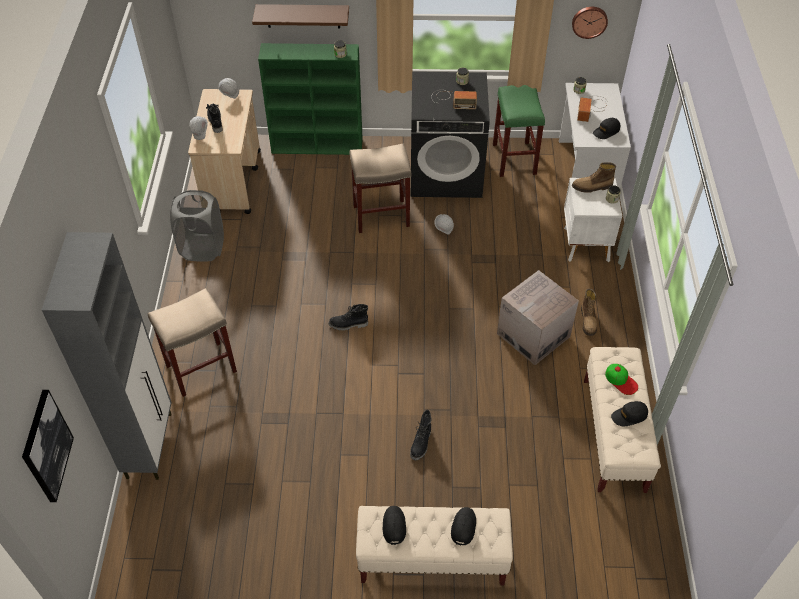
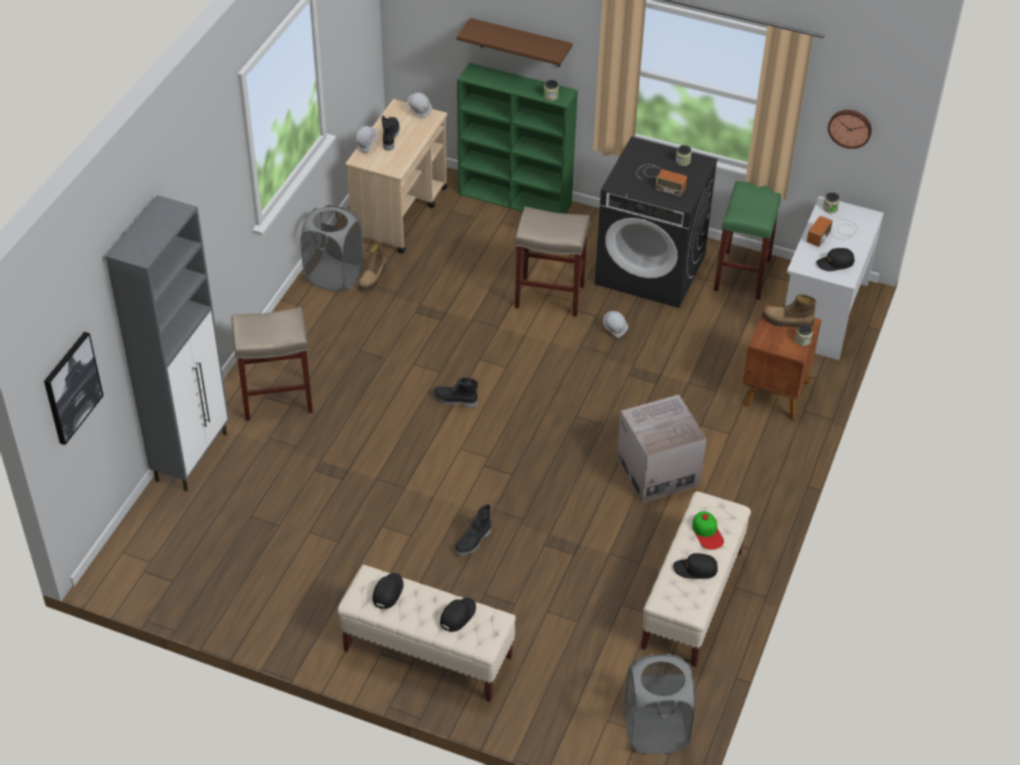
camera: 20 degrees right, 5 degrees down
(585, 245) = (775, 394): white nightstand -> brown nightstand
(588, 321) = (731, 476): boot -> boot (372, 278)
(645, 561) = (655, 730): none -> grey laundry basket

